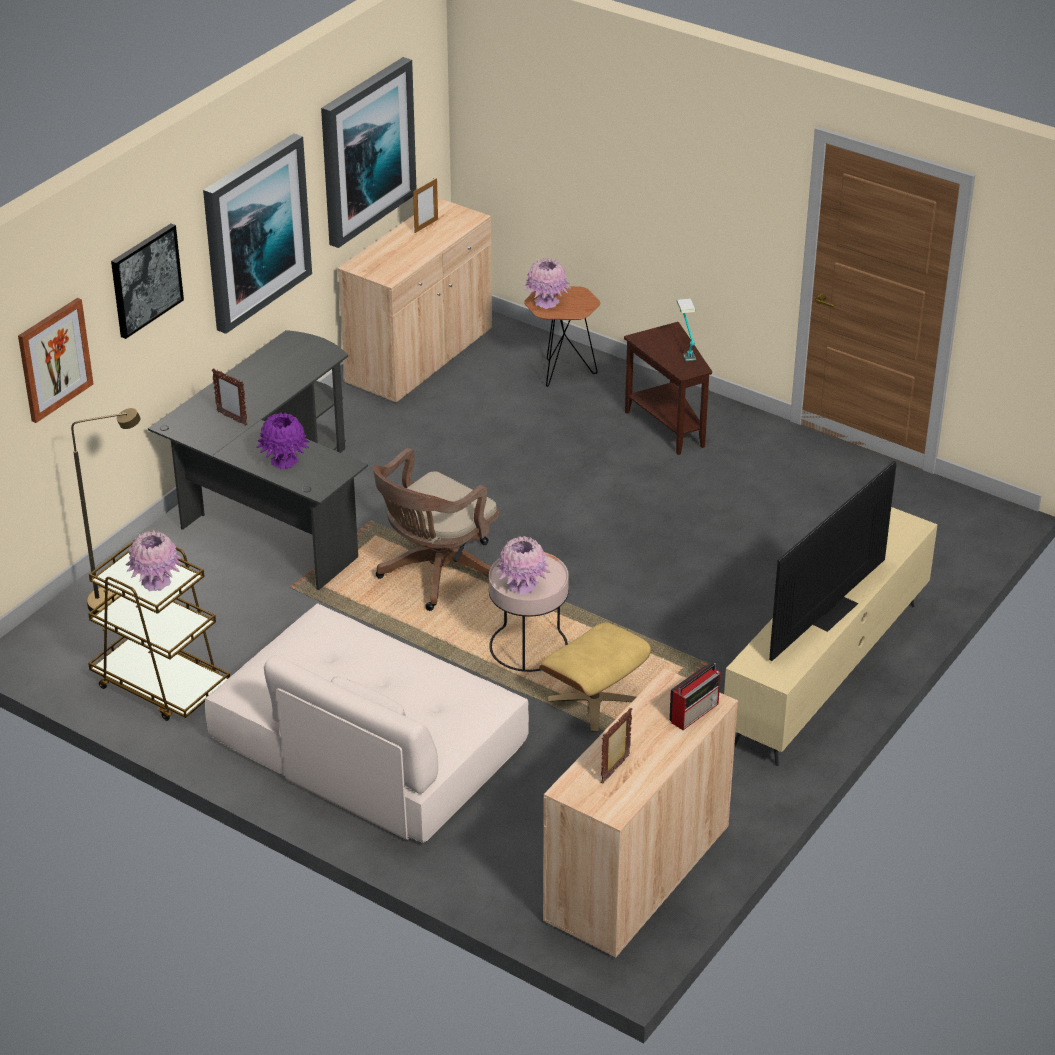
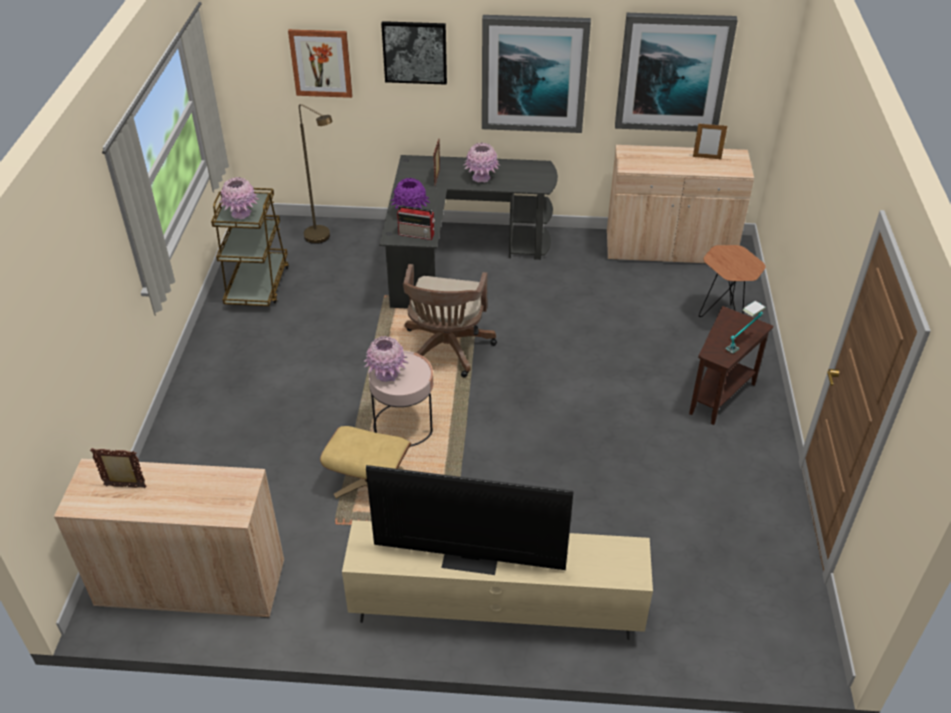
camera: 60 degrees right, 5 degrees up
(367, 743) = (255, 391): beige sofa -> none
(436, 574) = (446, 350): brown office chair -> brown office chair turned 90 degrees counterclockwise
(546, 302) = (725, 255): pink vase -> pink vase (481, 177)
(695, 712) = (218, 507): radio -> radio (417, 234)

